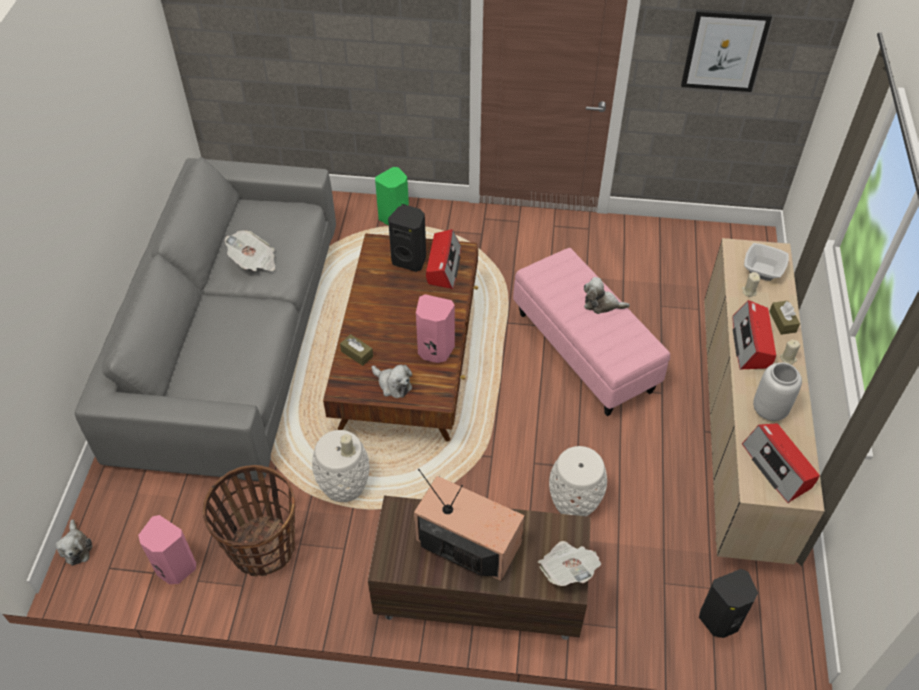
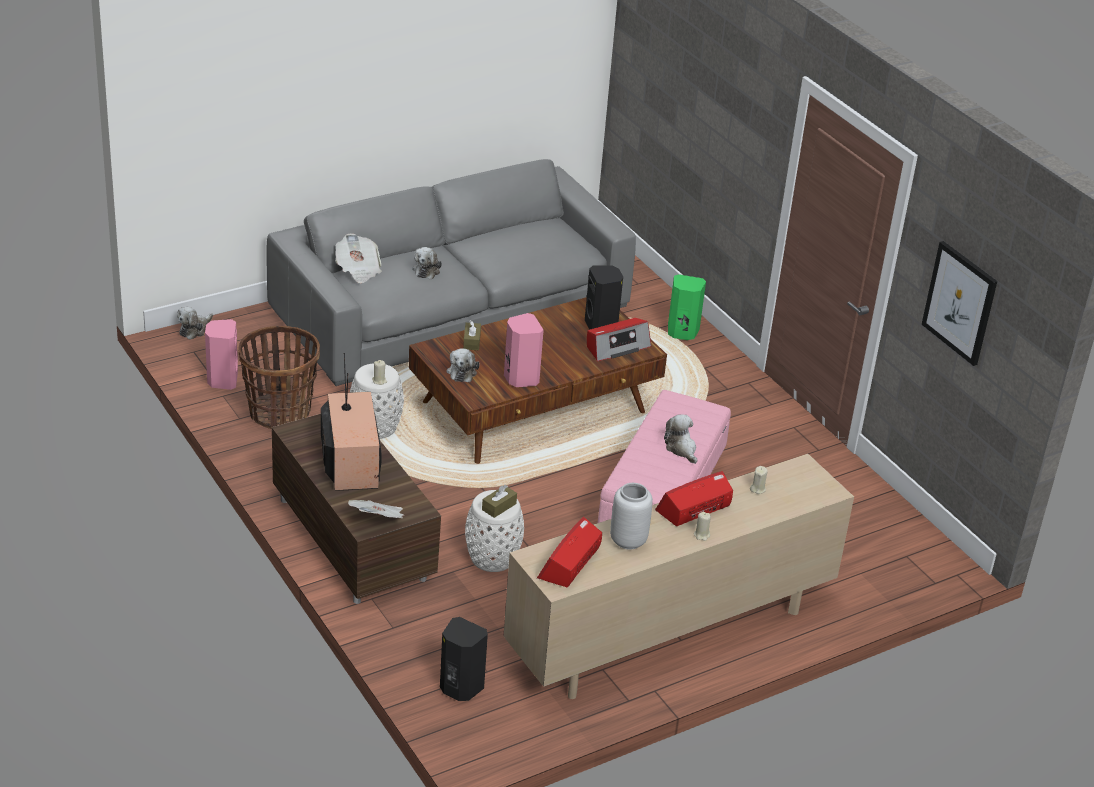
camera: 50 degrees right, 15 degrees down
(234, 325) = (427, 270): none -> plush toy
(254, 261) = (499, 249): newspaper -> newspaper (358, 270)
(762, 270) = (795, 489): bowl -> none
(782, 322) = (744, 519): brown tissue box -> brown tissue box (499, 507)

